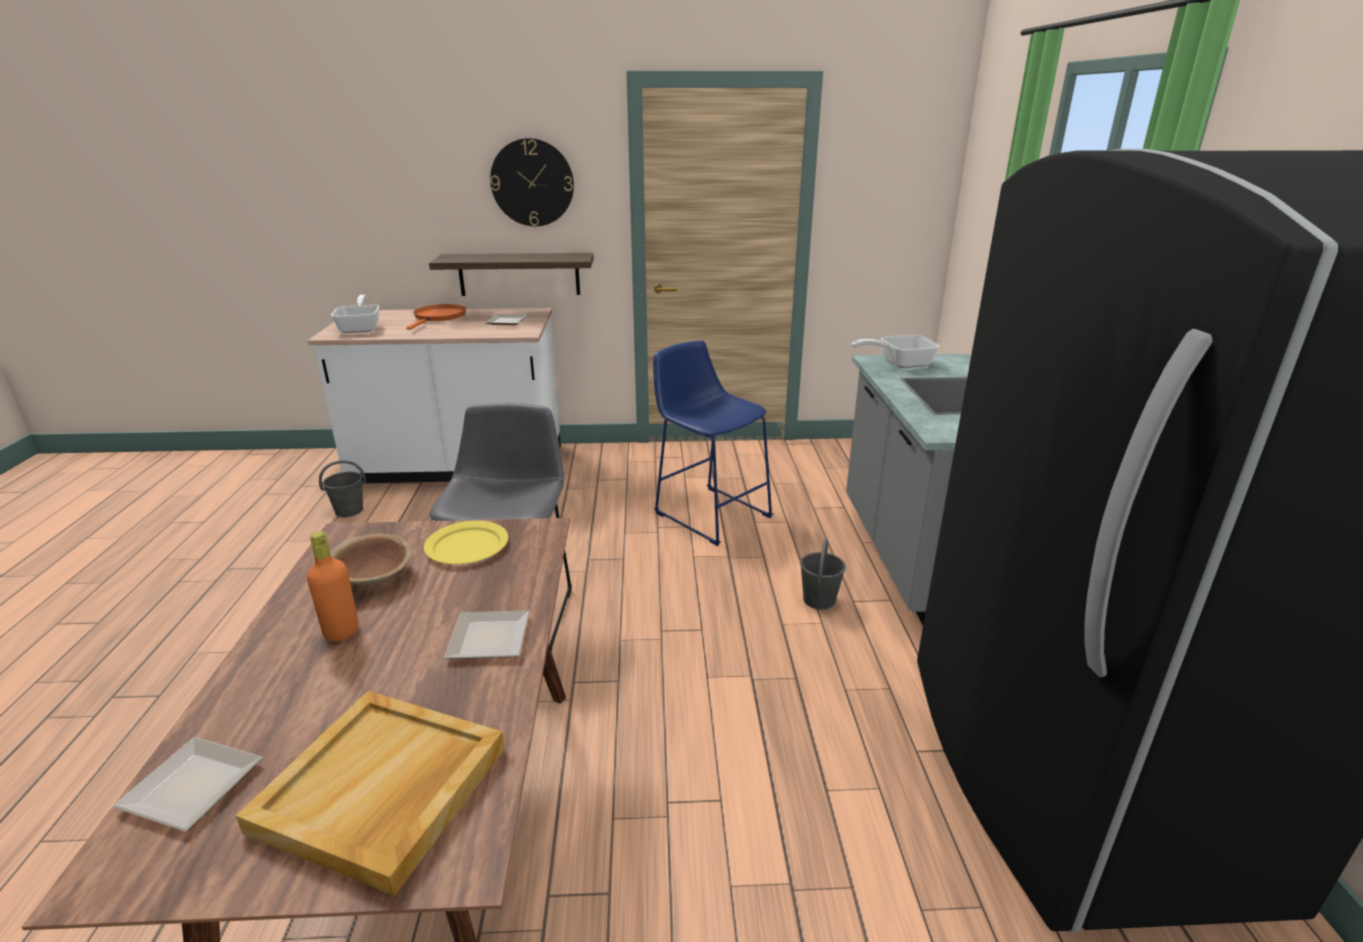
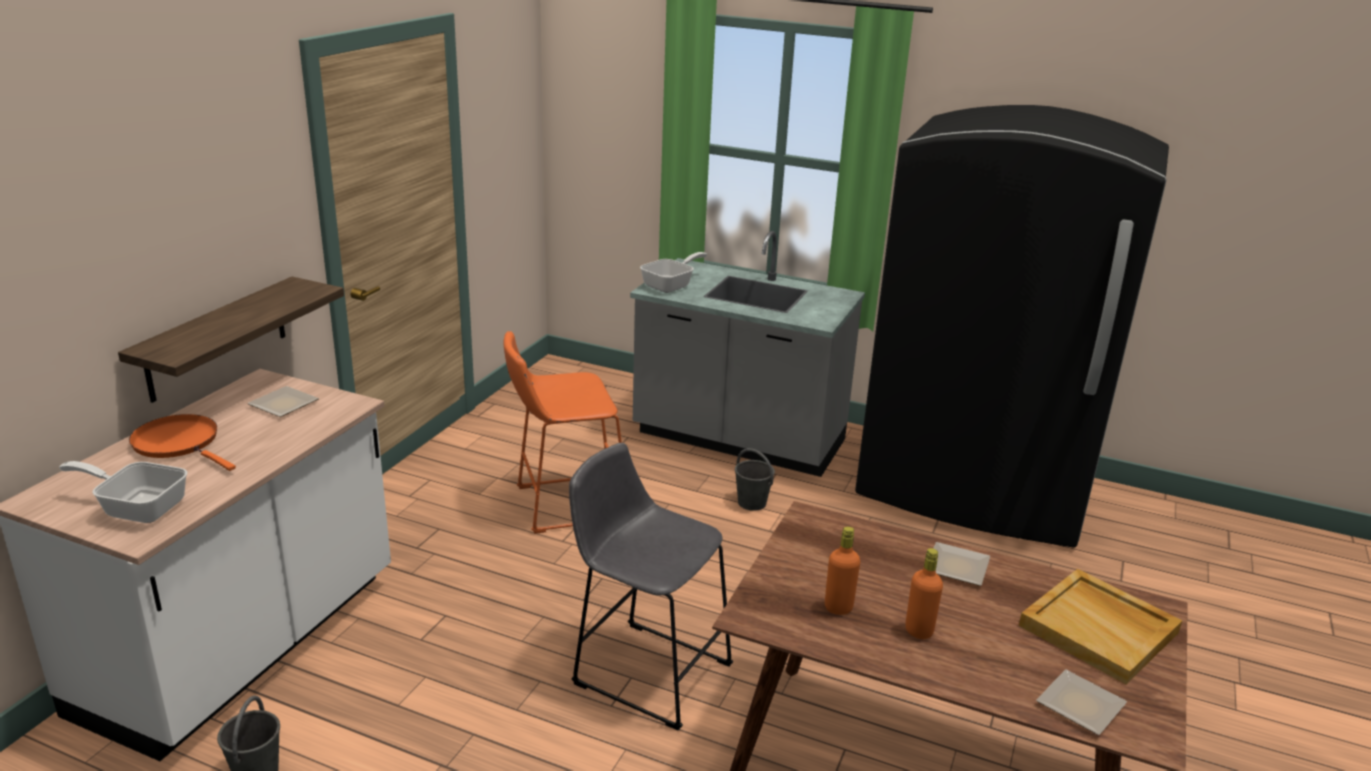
camera: 65 degrees left, 0 degrees up
(373, 576) = (838, 608): brown bowl -> orange bottle
(466, 546) = (813, 555): yellow plate -> none
(532, 183) = (220, 207): wall clock -> none
(709, 512) = (565, 504): blue stool -> orange stool
(899, 363) = (671, 285): frying pan -> frying pan turned 150 degrees counterclockwise

